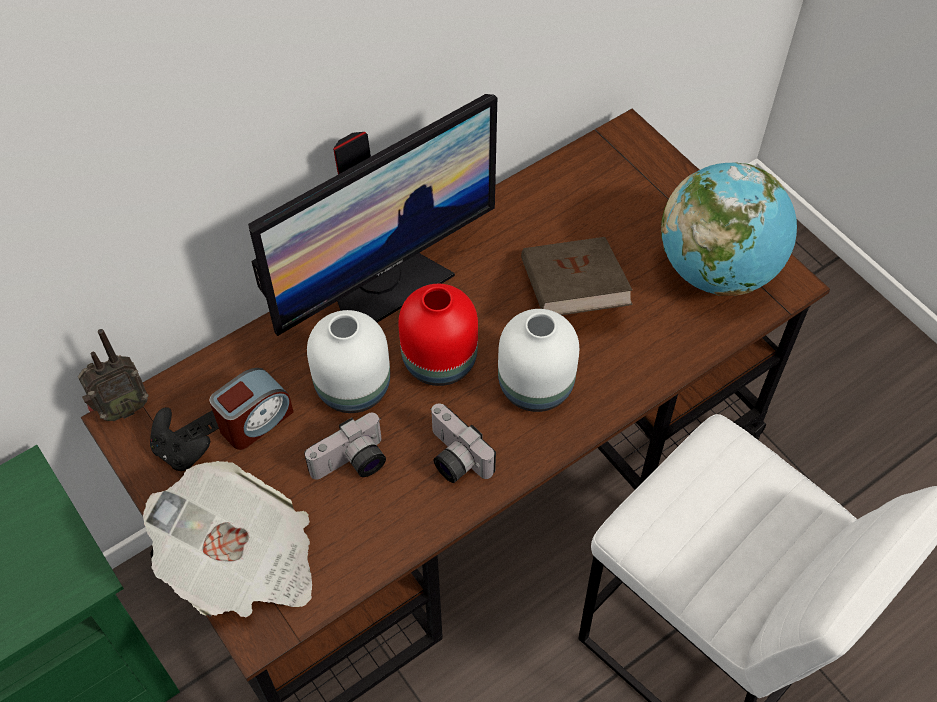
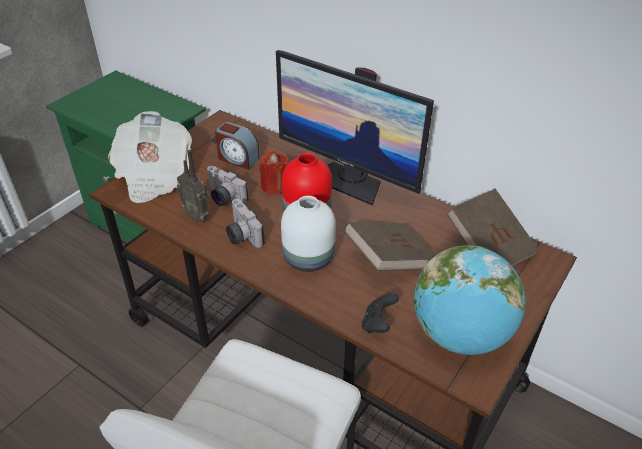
camera: 70 degrees right, 15 degrees down
(121, 409) = (228, 118): radio -> radio (198, 216)
(180, 451) = (210, 141): black game controller -> black game controller (378, 323)
(355, 386) = (274, 186): white vase -> red candle
(453, 458) = (241, 235): camera -> camera turned 60 degrees counterclockwise
(586, 181) = (489, 247): none -> brown book

